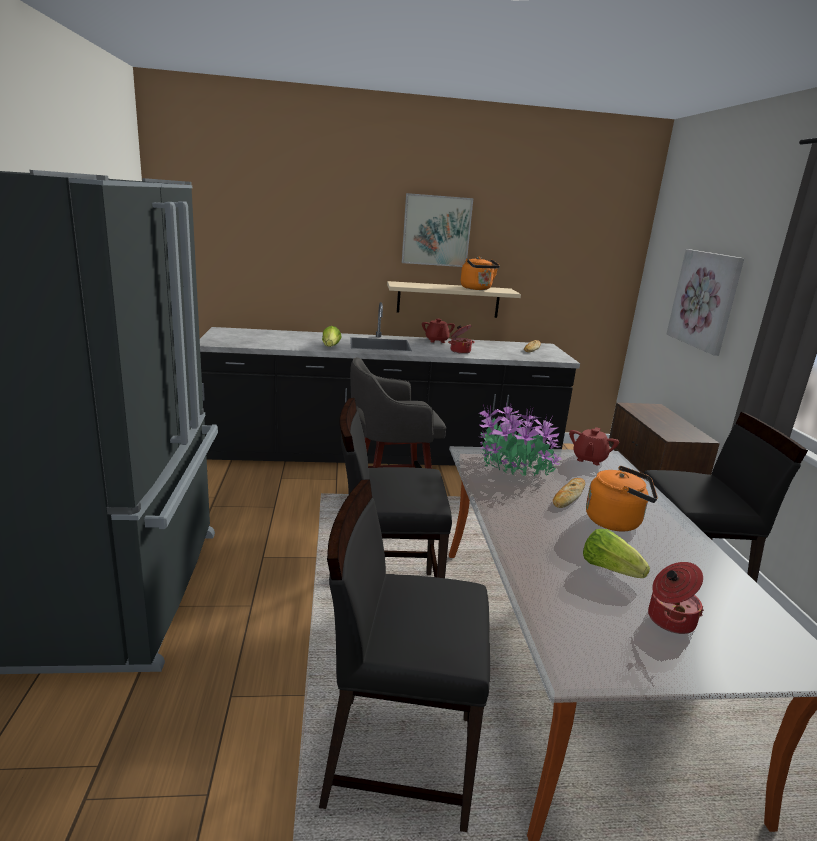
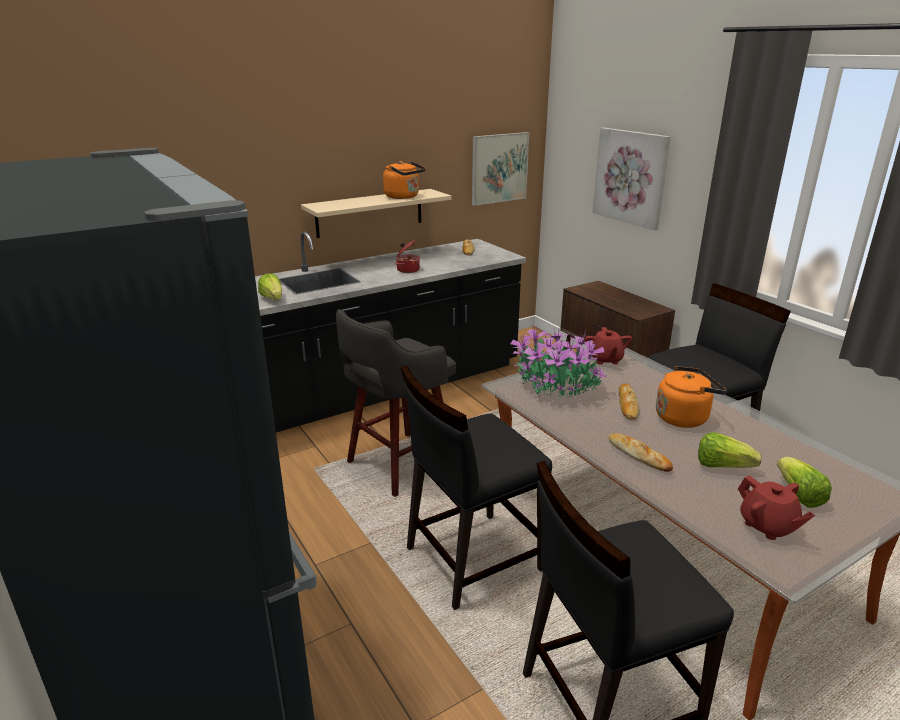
camera: 25 degrees left, 5 degrees up
(436, 230) = (346, 137): picture -> picture (499, 168)
(436, 341) = (370, 262): red teapot -> red teapot (767, 526)
(531, 534) = (639, 455): none -> bread
(669, 619) = (798, 495): cooking pot -> lettuce

